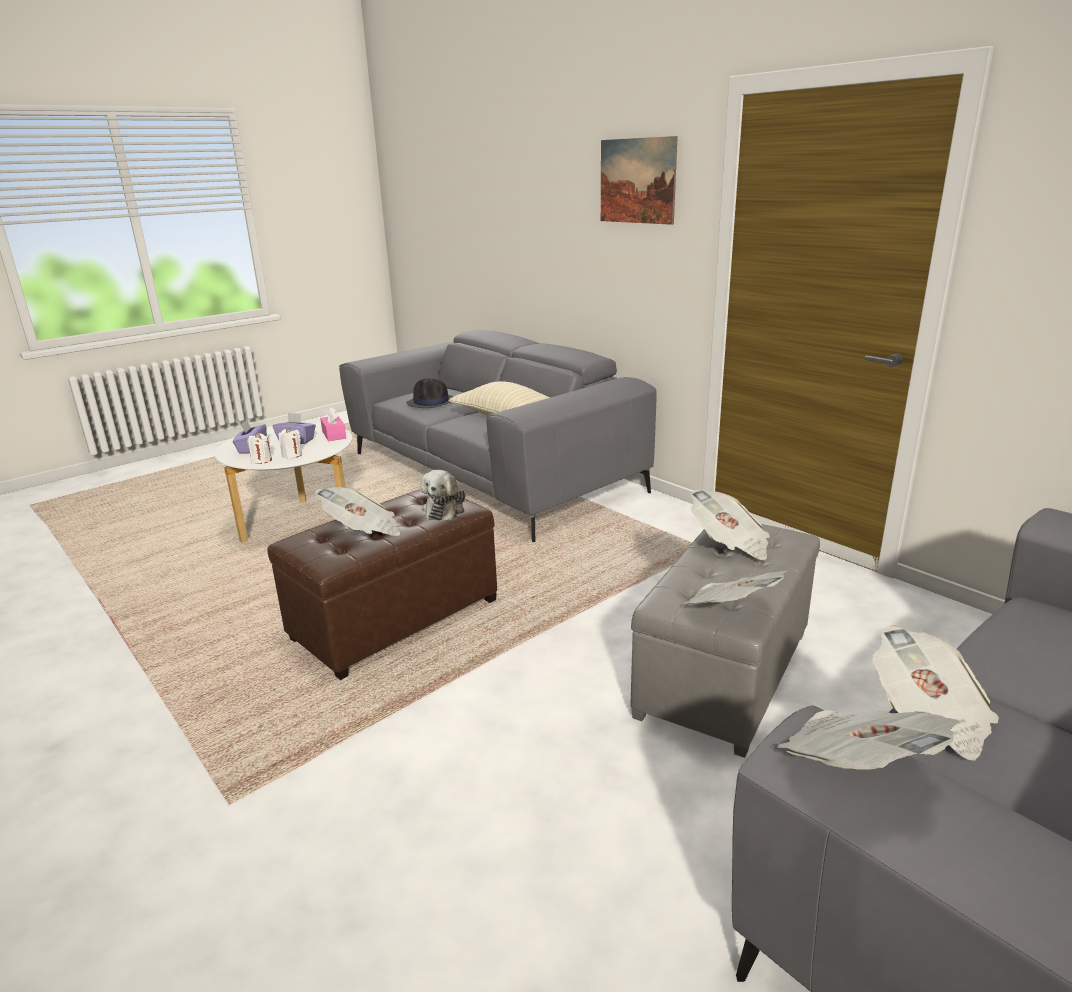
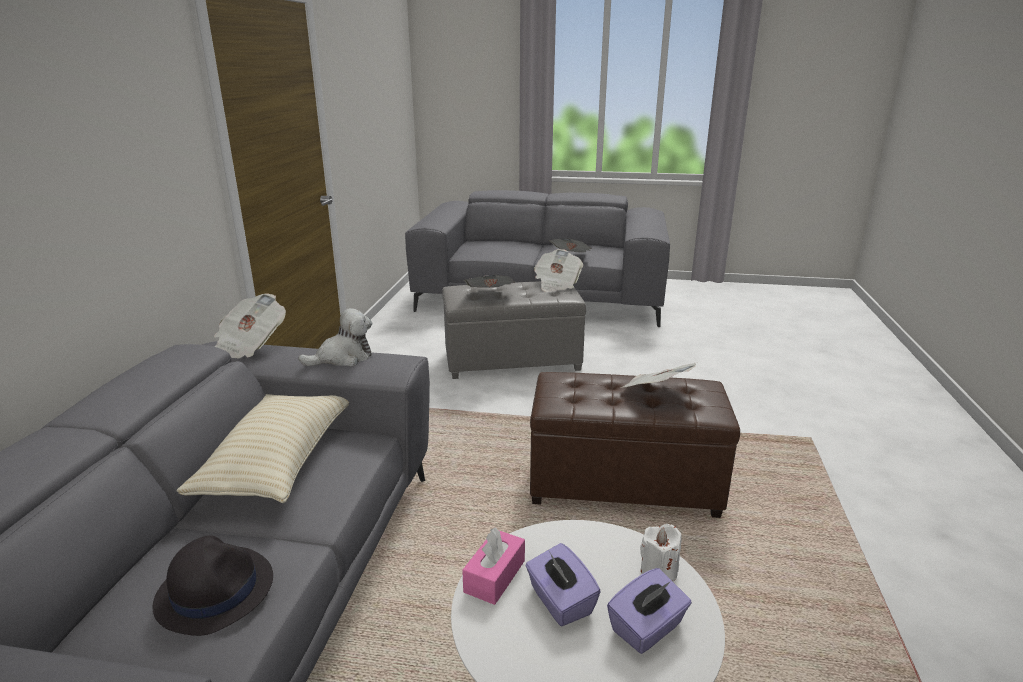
camera: 130 degrees left, 0 degrees up
(292, 455) = (607, 555): white candle -> none
(445, 509) = (573, 381): plush toy -> plush toy (343, 358)
(637, 181) = (116, 86): picture -> none
(857, 766) = (647, 230): newspaper -> newspaper (248, 346)

